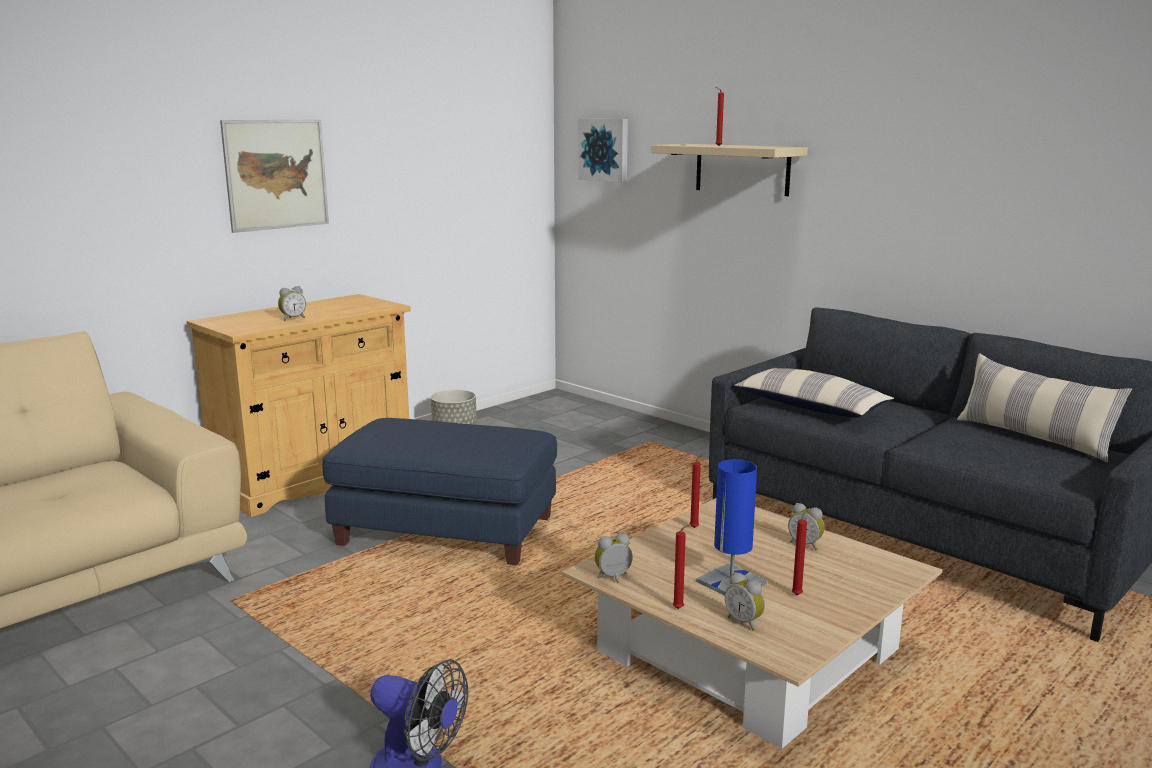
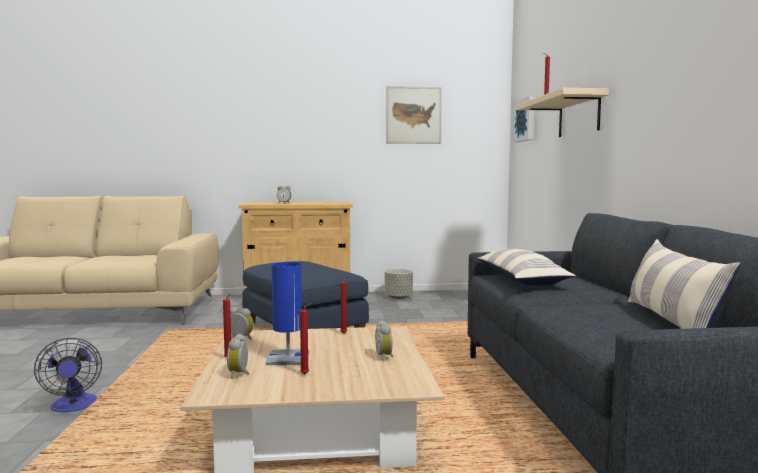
camera: 40 degrees right, 10 degrees down
(276, 174) = (306, 131): picture -> picture (413, 115)

